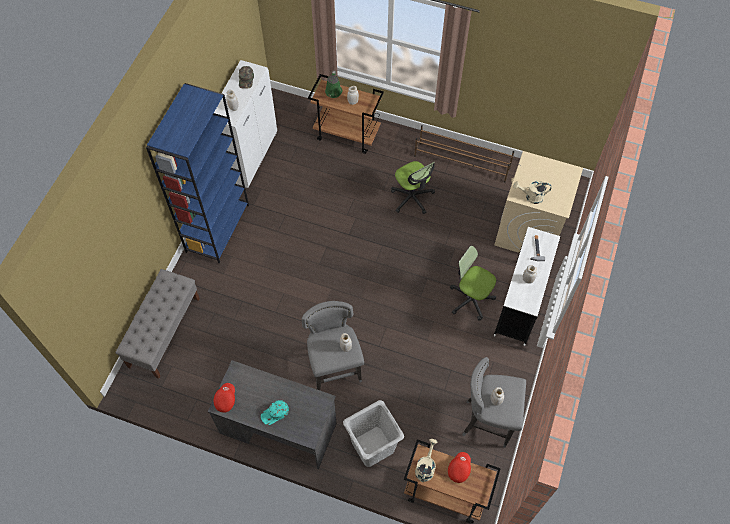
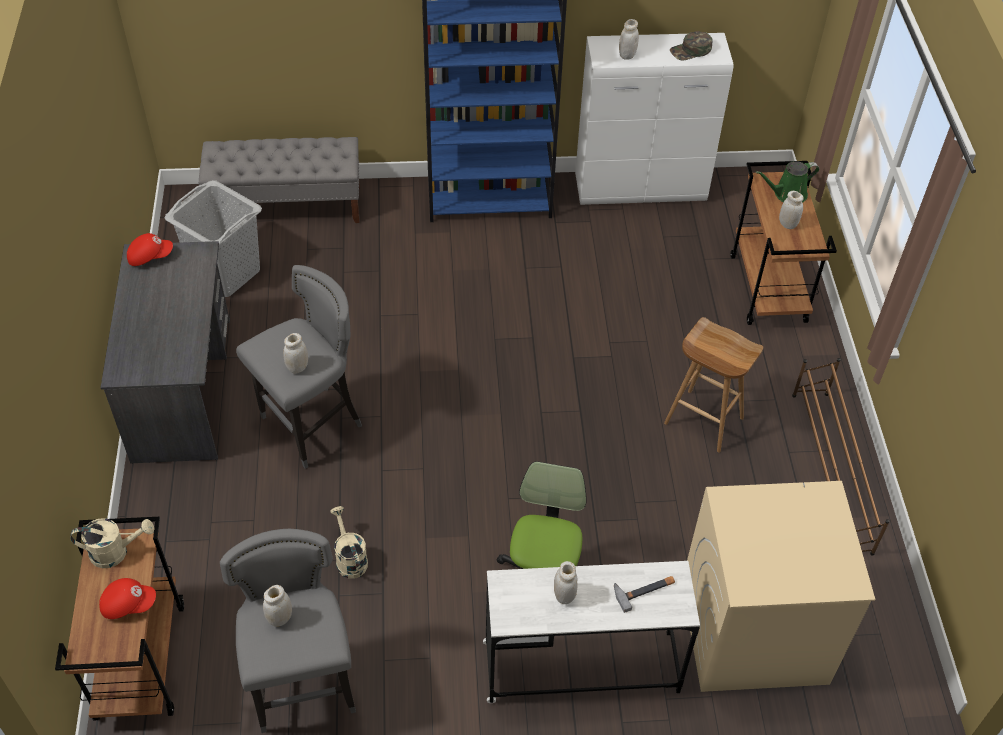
camera: 65 degrees right, 10 degrees down
(275, 413) = (146, 320): turquoise cap -> none
(372, 446) = (194, 523): grey laundry basket -> grey laundry basket (226, 273)
(412, 197) = (702, 420): office chair -> brown stool
(531, 197) = (739, 525): beige watering can -> beige watering can (349, 558)

